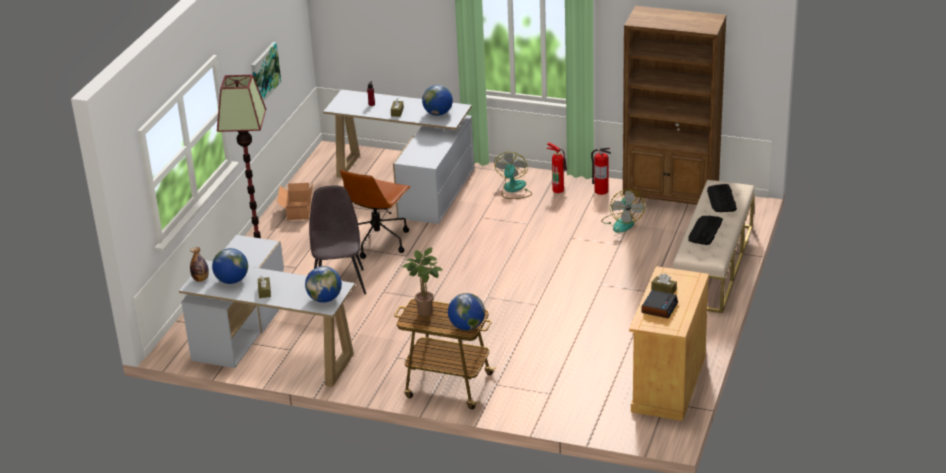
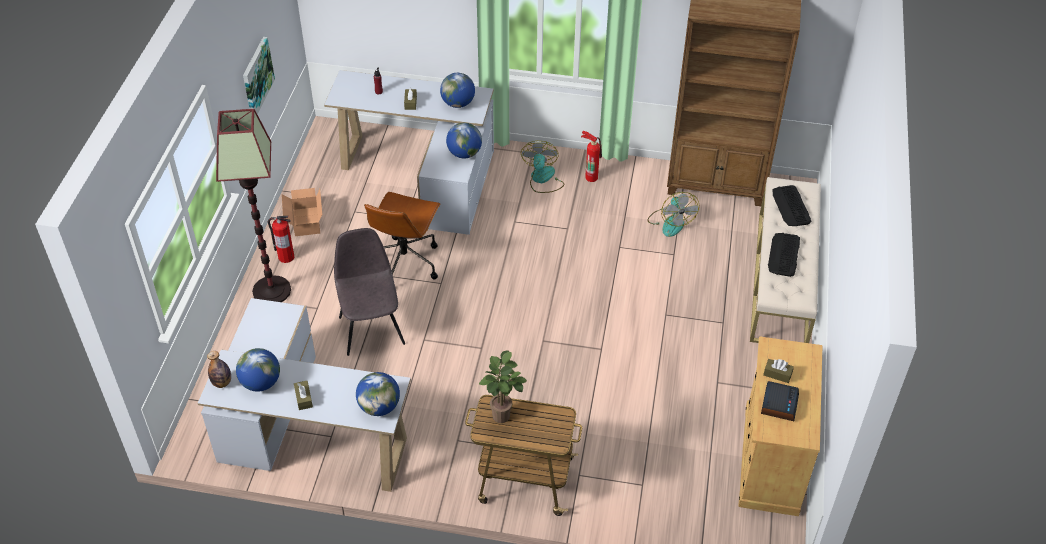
camera: 10 degrees left, 15 degrees up
(467, 326) = (556, 438): globe -> globe (464, 153)
(601, 191) = (638, 176): fire extinguisher -> fire extinguisher (285, 257)

